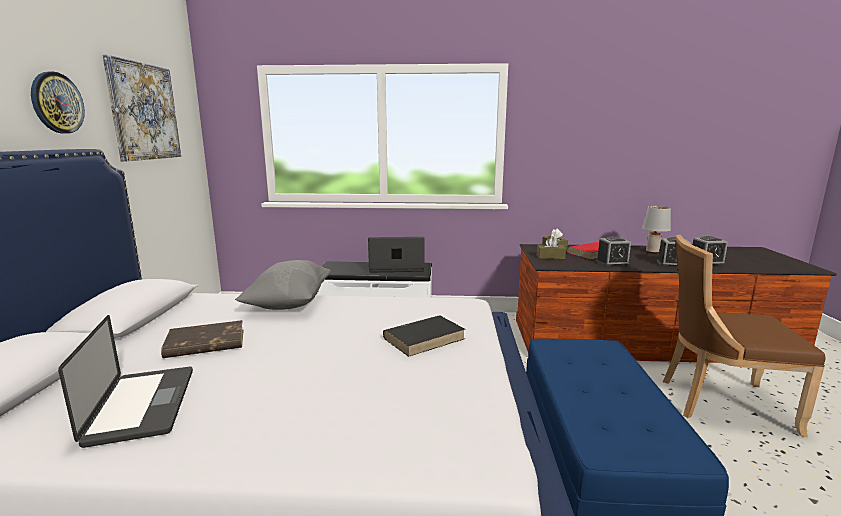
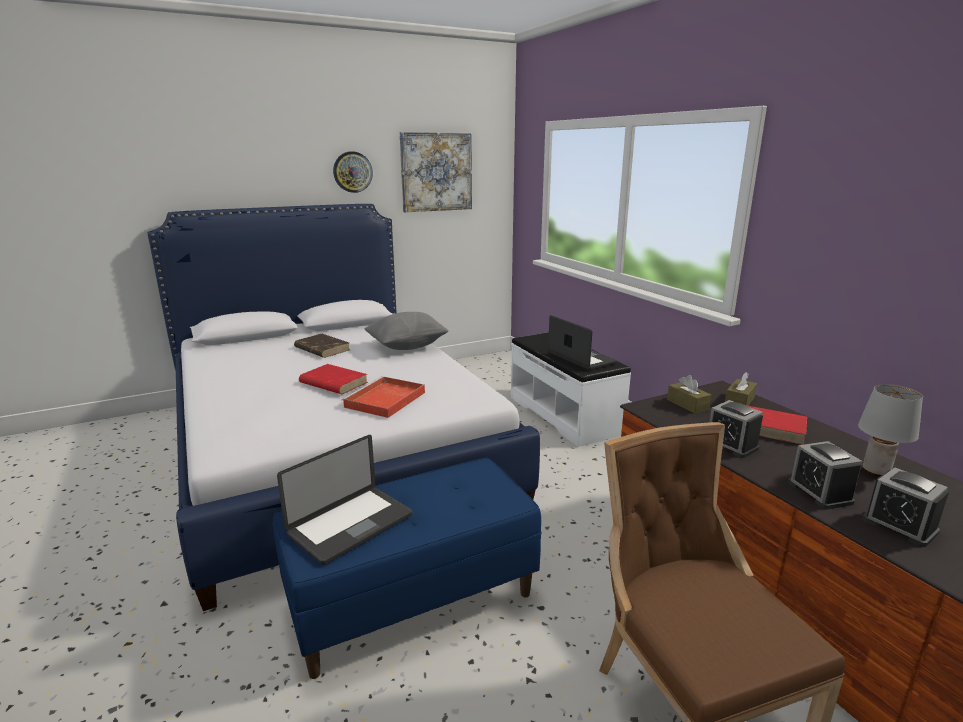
camera: 60 degrees right, 5 degrees up
(142, 405) = (244, 361): laptop -> laptop (351, 525)
(340, 354) = (333, 382): none -> red book
(424, 338) = (384, 400): black book -> red tray

